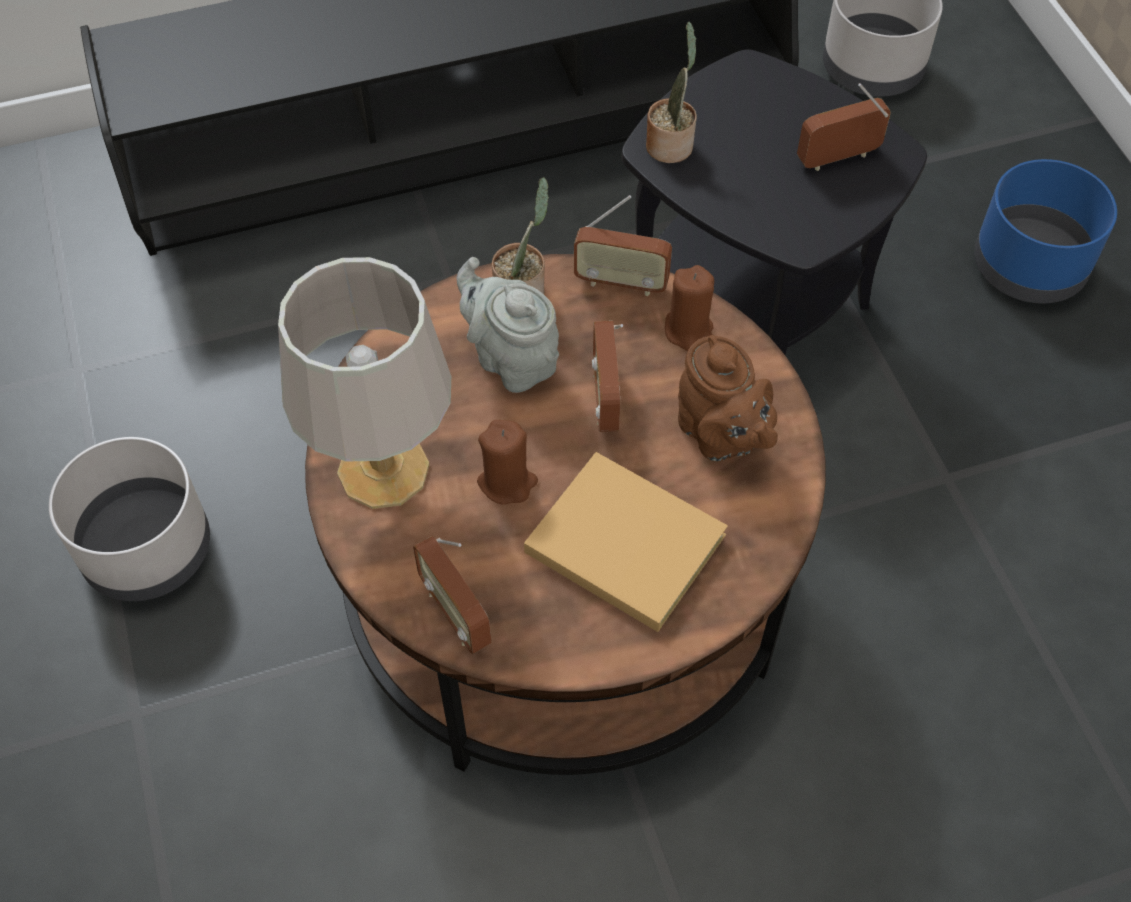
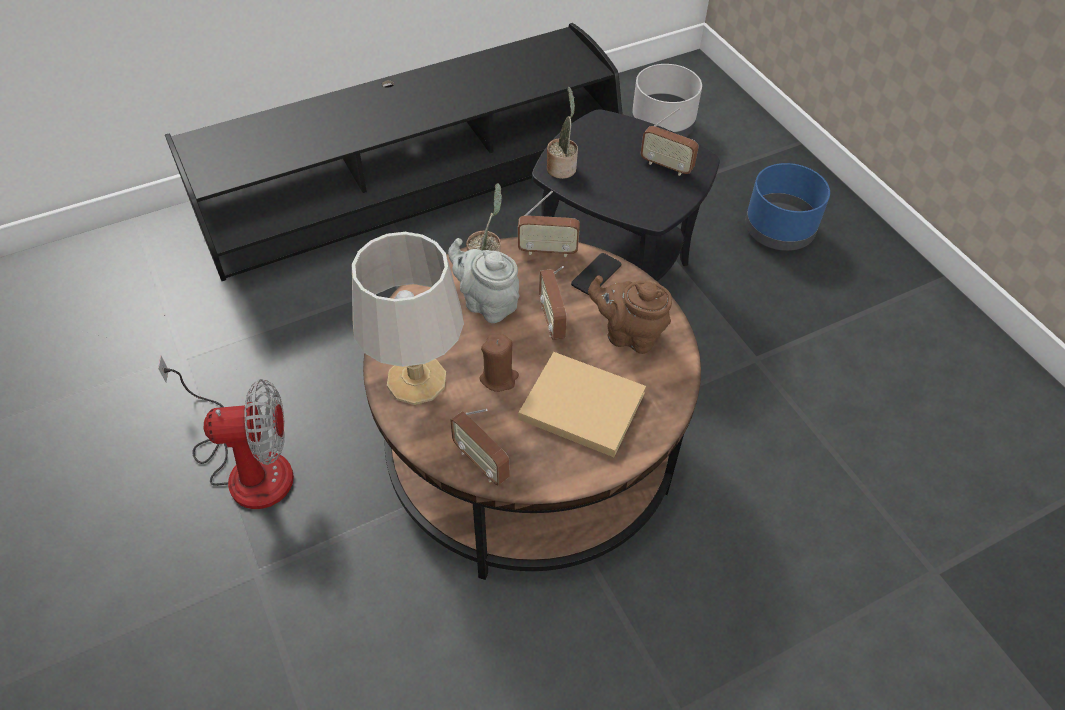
camera: 10 degrees left, 5 degrees down
(146, 548) = (247, 465): grey planter -> fan
(689, 331) = (596, 274): brown candle -> phone
(720, 437) = (629, 335): brown teapot -> brown teapot turned 150 degrees clockwise
(838, 158) = (666, 166): radio -> radio turned 120 degrees counterclockwise

